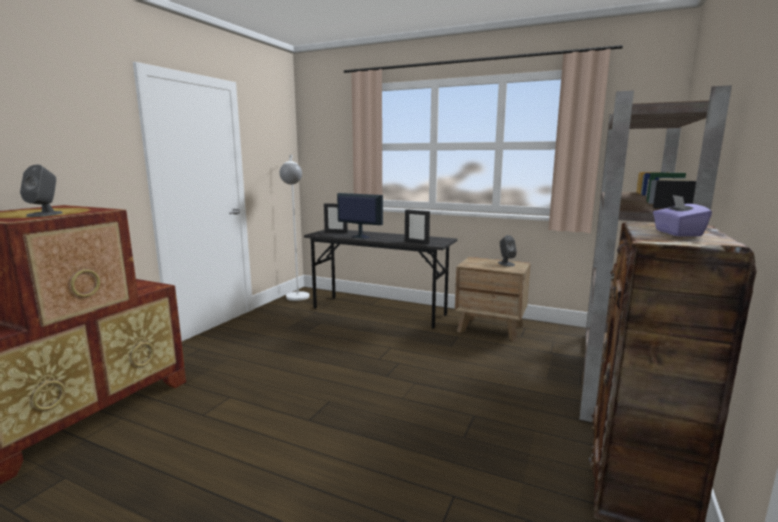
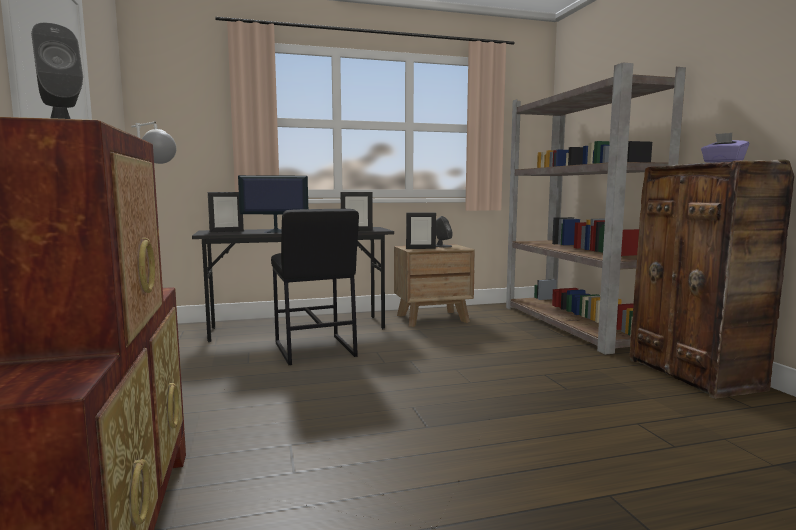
camera: 40 degrees left, 5 degrees down
(357, 333) = (315, 350): none -> black chair
(478, 264) = (420, 248): none -> picture frame

